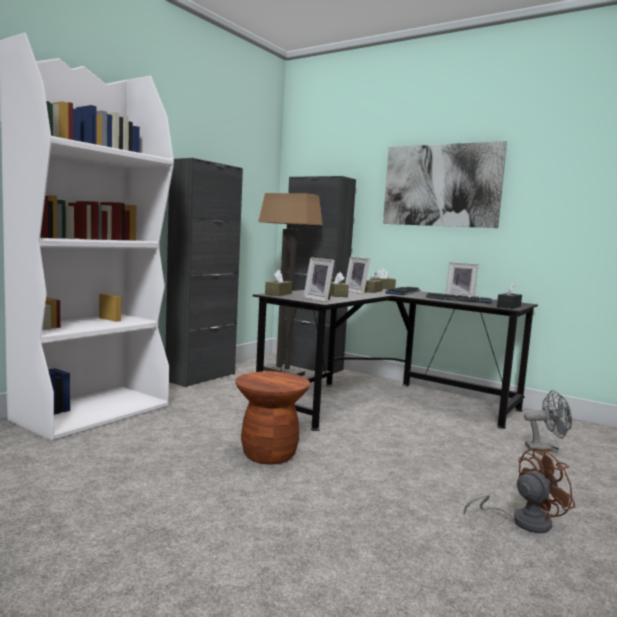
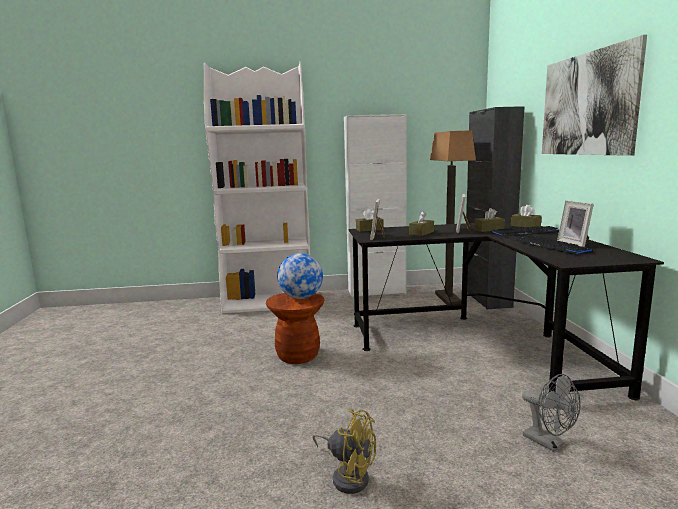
camera: 50 degrees right, 5 degrees up
(201, 377) = (376, 291): black cabinet -> white cabinet
(274, 377) = (301, 298): none -> globe
(509, 307) = (576, 261): black tissue box -> none
(522, 521) = (348, 476): brown fan -> yellow fan

